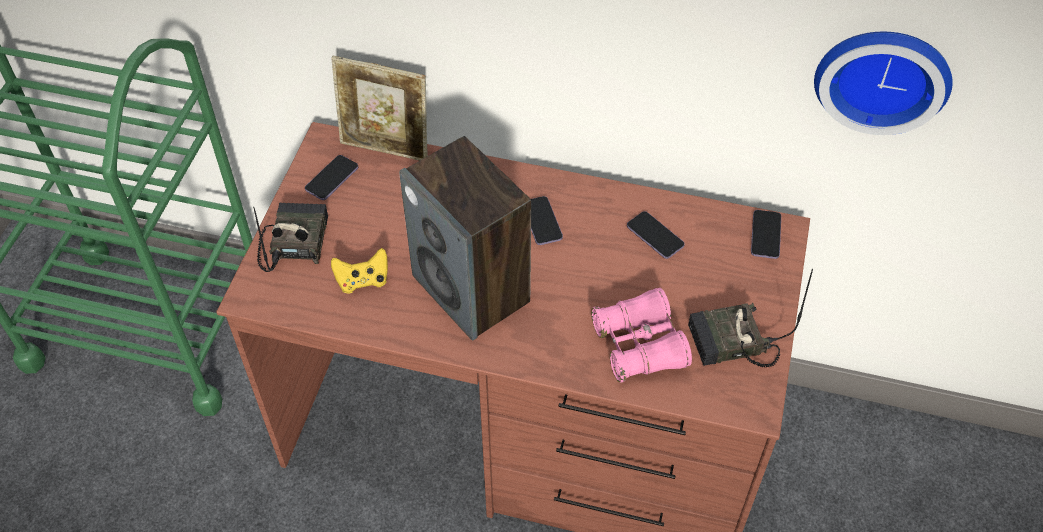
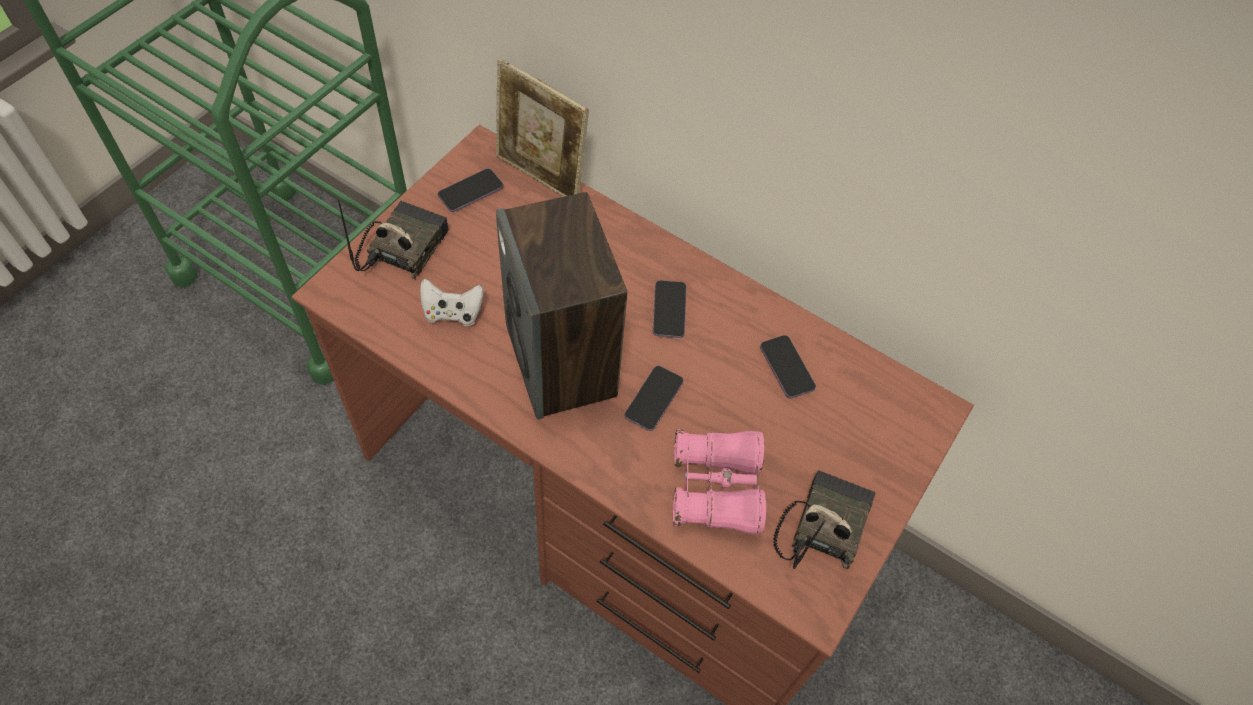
camera: 15 degrees right, 5 degrees up
(363, 280) = (452, 313): yellow game controller -> white game controller
(731, 345) = (821, 524): radio -> radio turned 105 degrees clockwise
(765, 235) = (913, 409): phone -> phone (654, 399)
(882, 75) = (1112, 275): wall clock -> none

